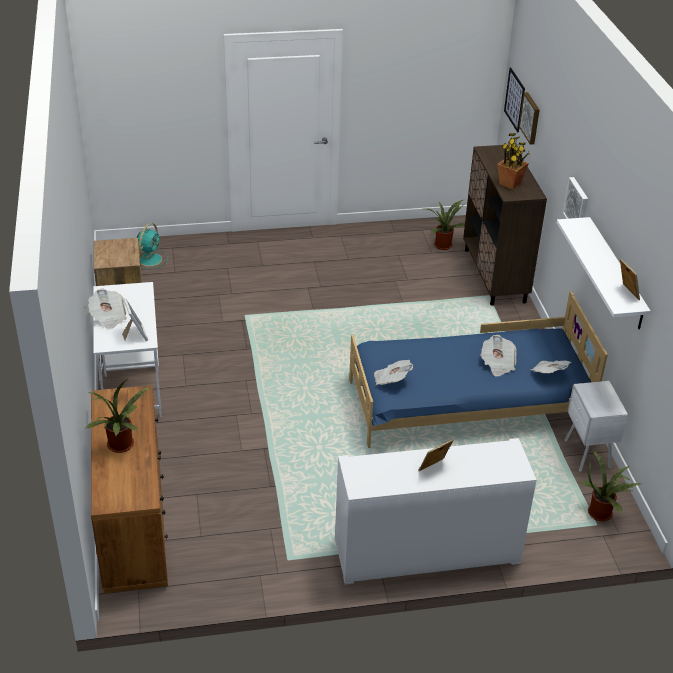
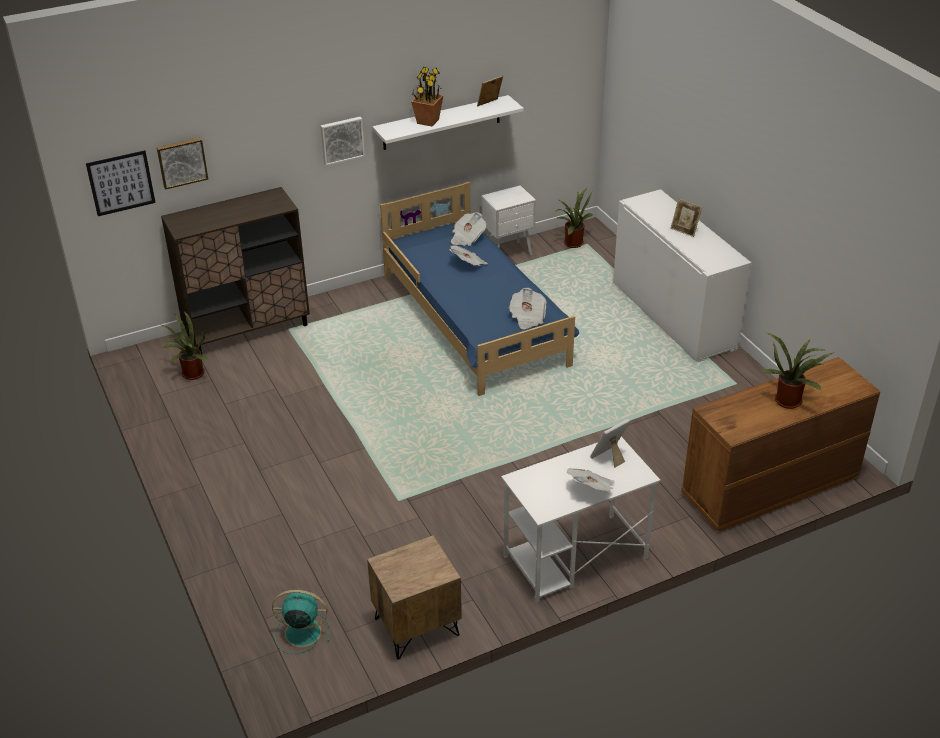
camera: 105 degrees left, 0 degrees up
(510, 183) = (257, 208): potted plant -> potted plant (427, 121)

